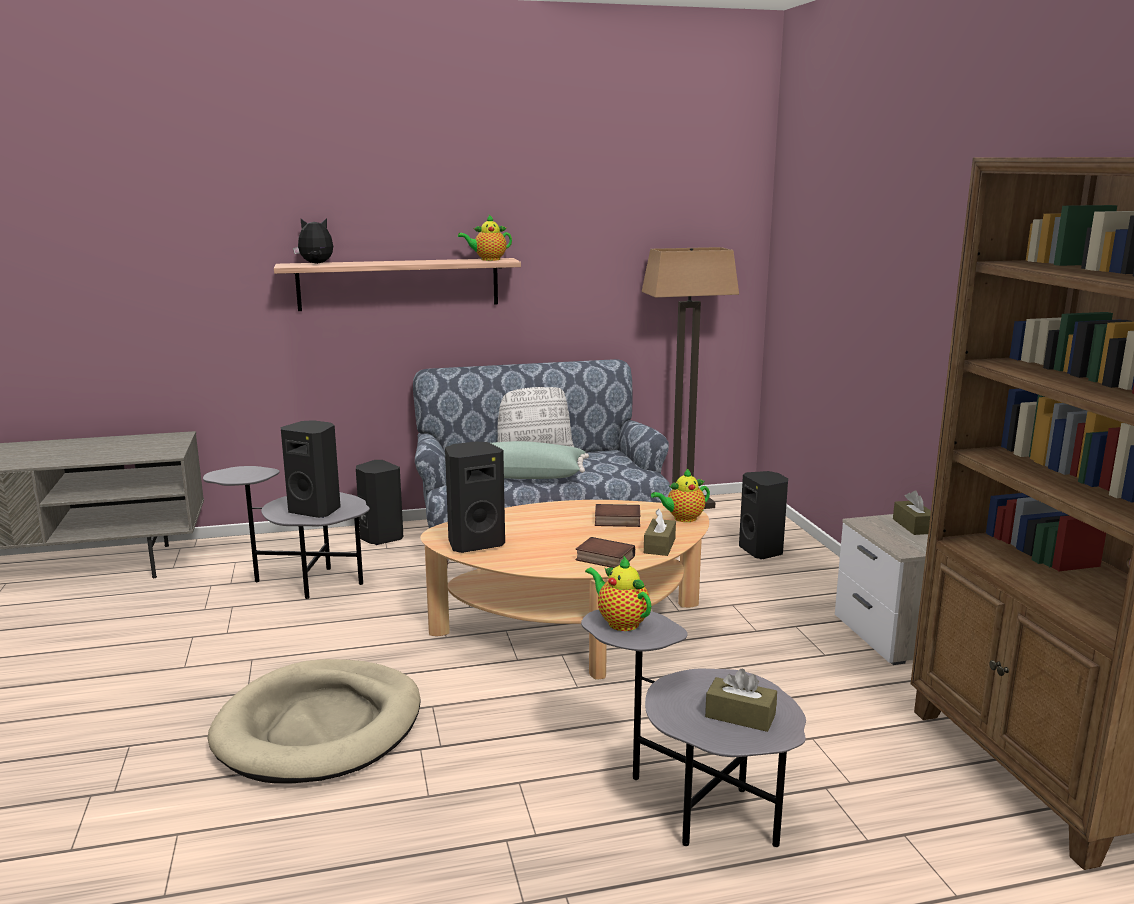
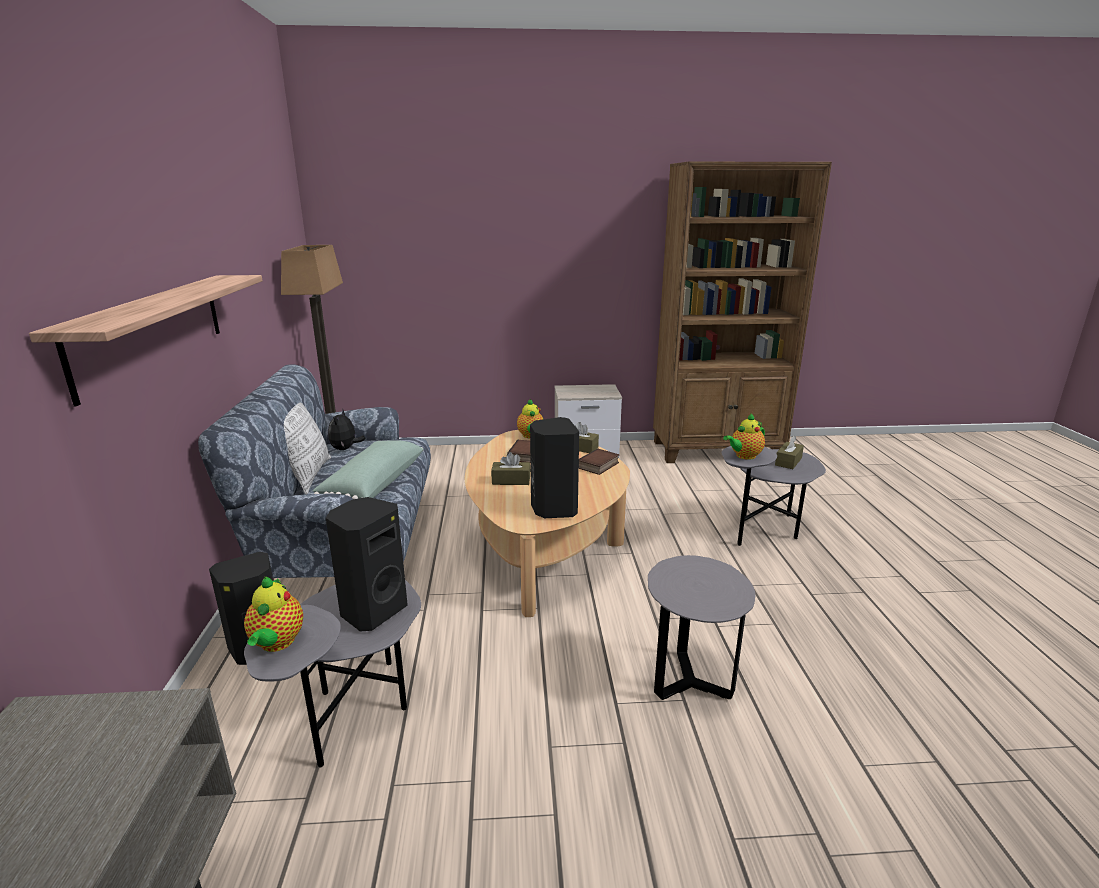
camera: 80 degrees left, 5 degrees up
(316, 263) = (102, 317): plush toy -> plush toy (345, 449)
(320, 727) = (690, 682): beige dog bed -> grey side table
(488, 259) = (222, 279): teapot -> teapot (276, 643)
(762, 551) = (450, 463): black speaker -> none
(913, 526) = (576, 387): brown tissue box -> brown tissue box (511, 480)

